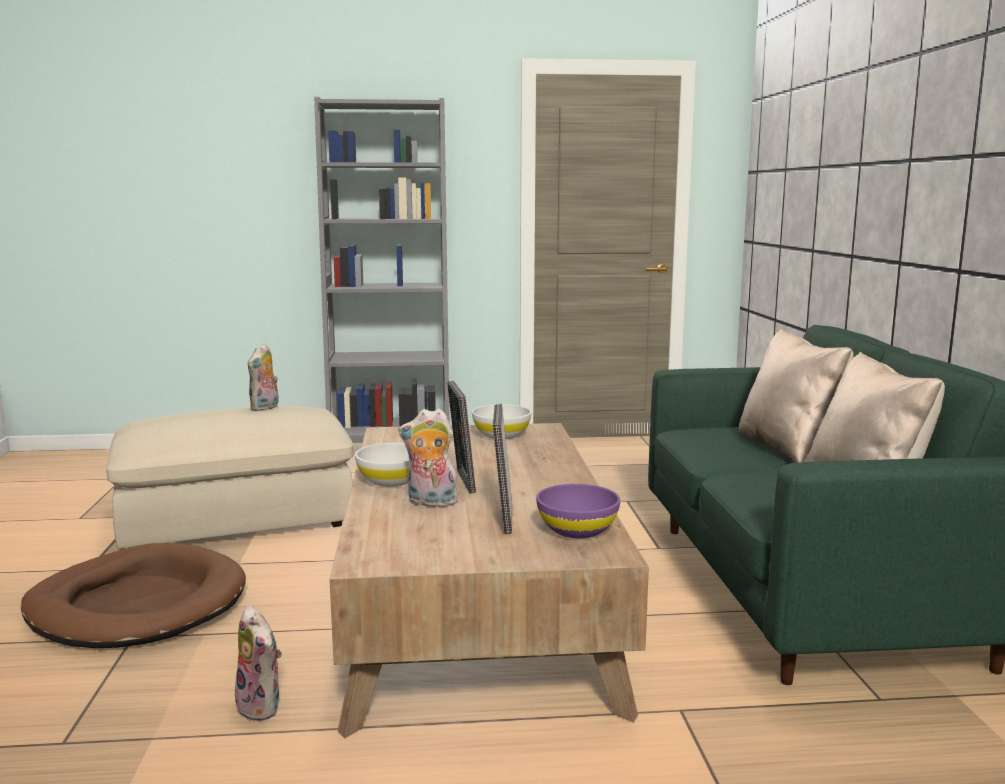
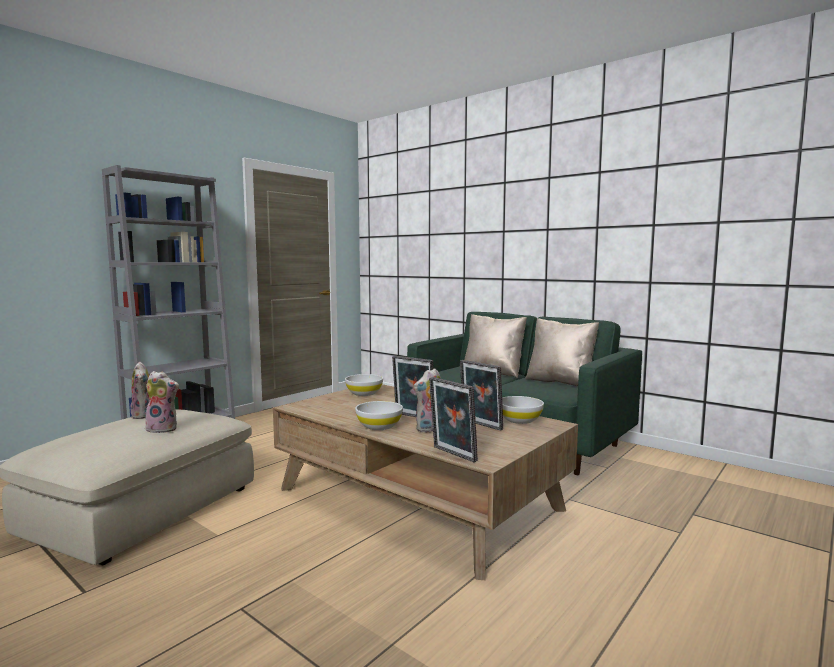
camera: 45 degrees left, 5 degrees down
(138, 604) = (195, 590): brown dog bed -> none
(262, 707) = (416, 592): plush toy -> plush toy (164, 429)
(355, 541) = (452, 455): none -> picture frame
(577, 530) = (520, 420): purple bowl -> white bowl

